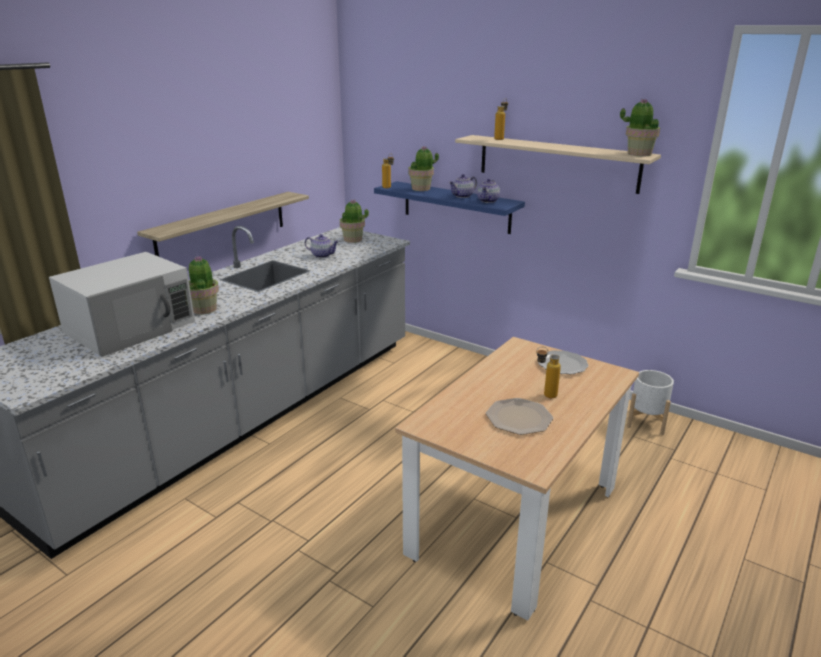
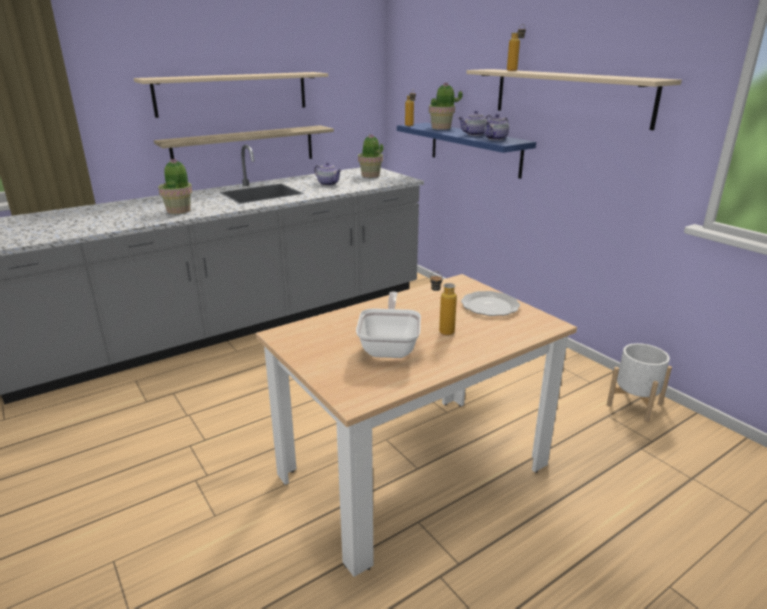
camera: 20 degrees right, 0 degrees up
(131, 327) = (108, 216): white microwave -> none
(210, 170) = (233, 93): none -> beige shelf
(519, 417) = (390, 346): plate -> frying pan
(638, 154) = (651, 78): potted plant -> none

